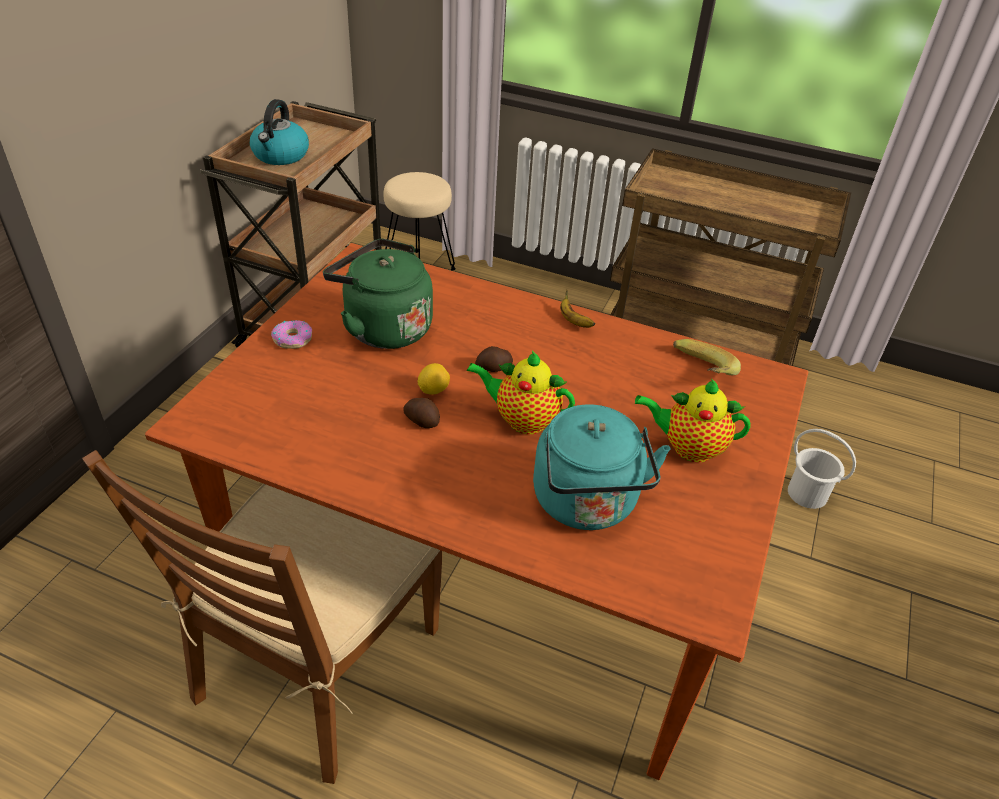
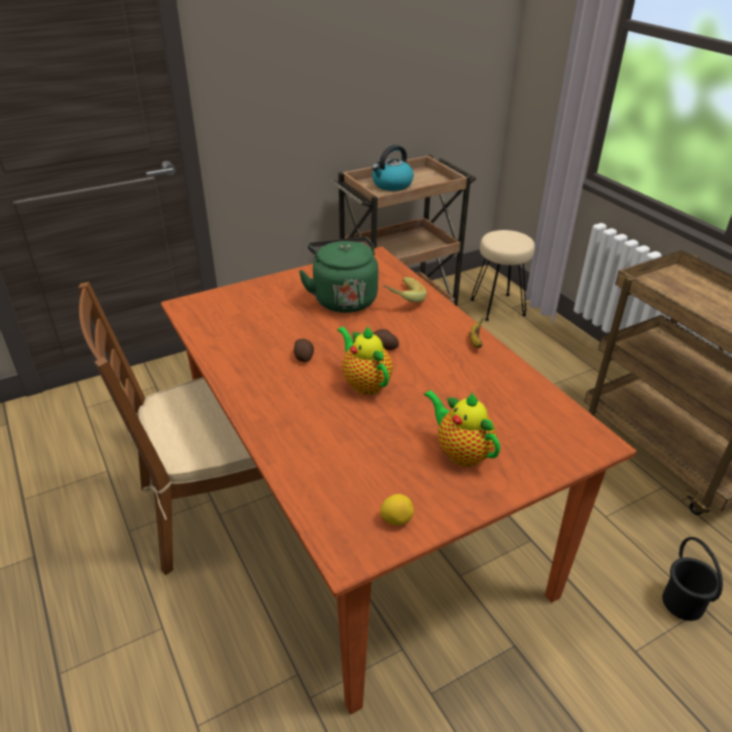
camera: 40 degrees right, 5 degrees down
(293, 339) = (285, 285): donut -> none
(433, 390) = (330, 343): lemon -> lemon (396, 519)
(587, 504) = (345, 449): turquoise kettle -> none
(699, 374) = (531, 412): banana -> banana (401, 299)
(807, 493) = (683, 602): white bucket -> black bucket

